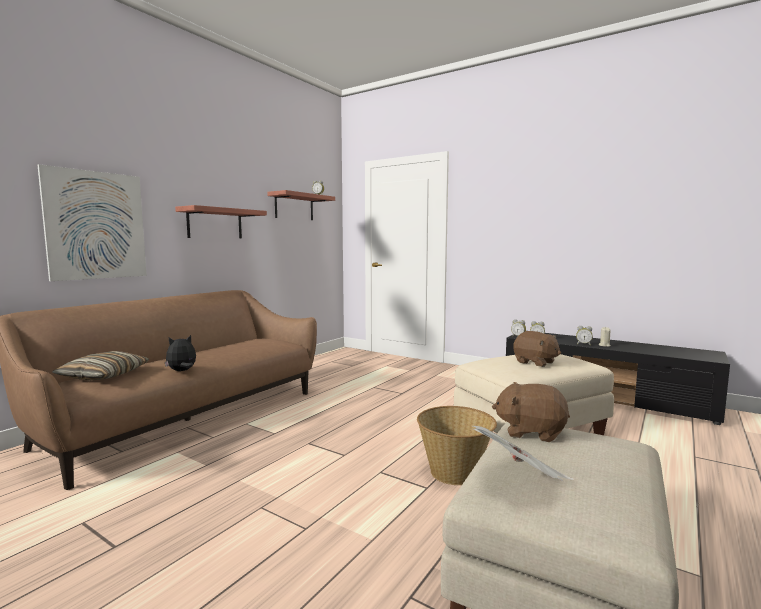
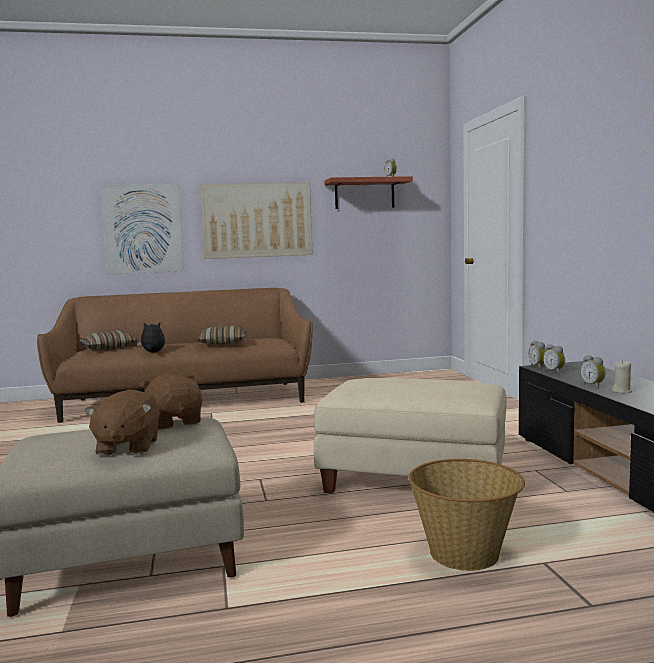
camera: 45 degrees right, 0 degrees up
(215, 223) = (257, 220): shelf -> picture
(235, 350) = (223, 343): none -> pillow
(455, 472) = (256, 483): basket -> basket (465, 553)
(521, 478) = (68, 435): newspaper -> none
(535, 362) = (404, 386): brown plush toy -> brown plush toy (127, 447)

